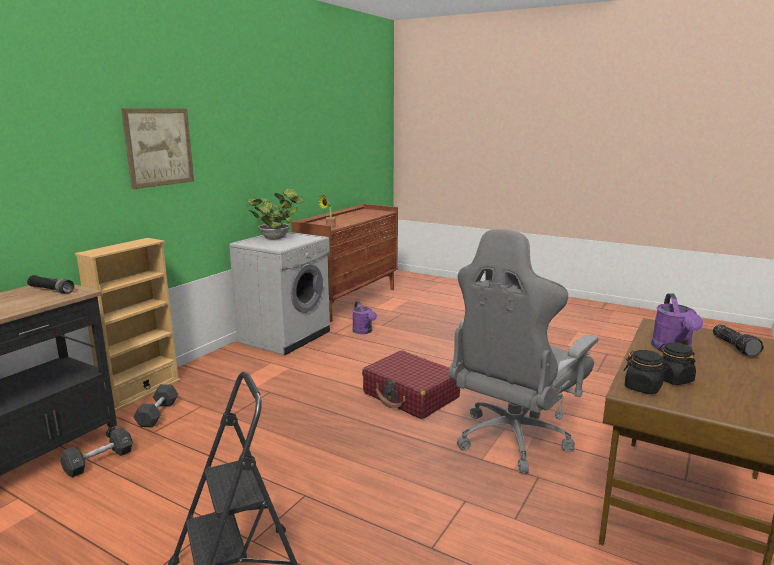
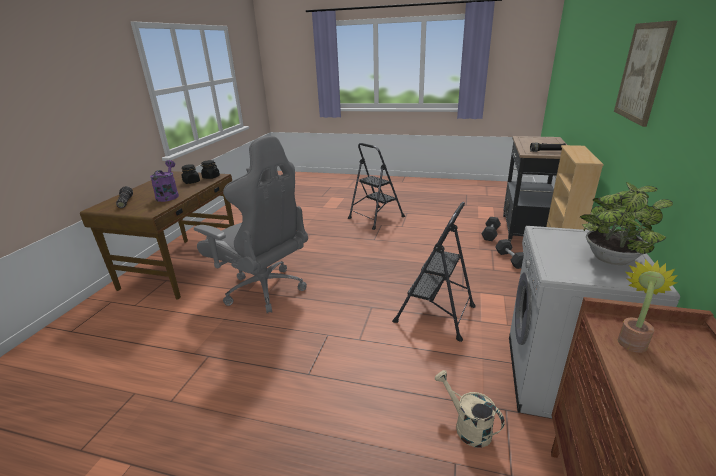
camera: 165 degrees right, 10 degrees up
(321, 378) = (437, 314): none -> black step ladder
(364, 331) = (467, 426): purple watering can -> beige watering can
(411, 395) = (345, 310): red suitcase -> none
(515, 436) = (261, 288): grey office chair -> grey office chair turned 105 degrees clockwise

